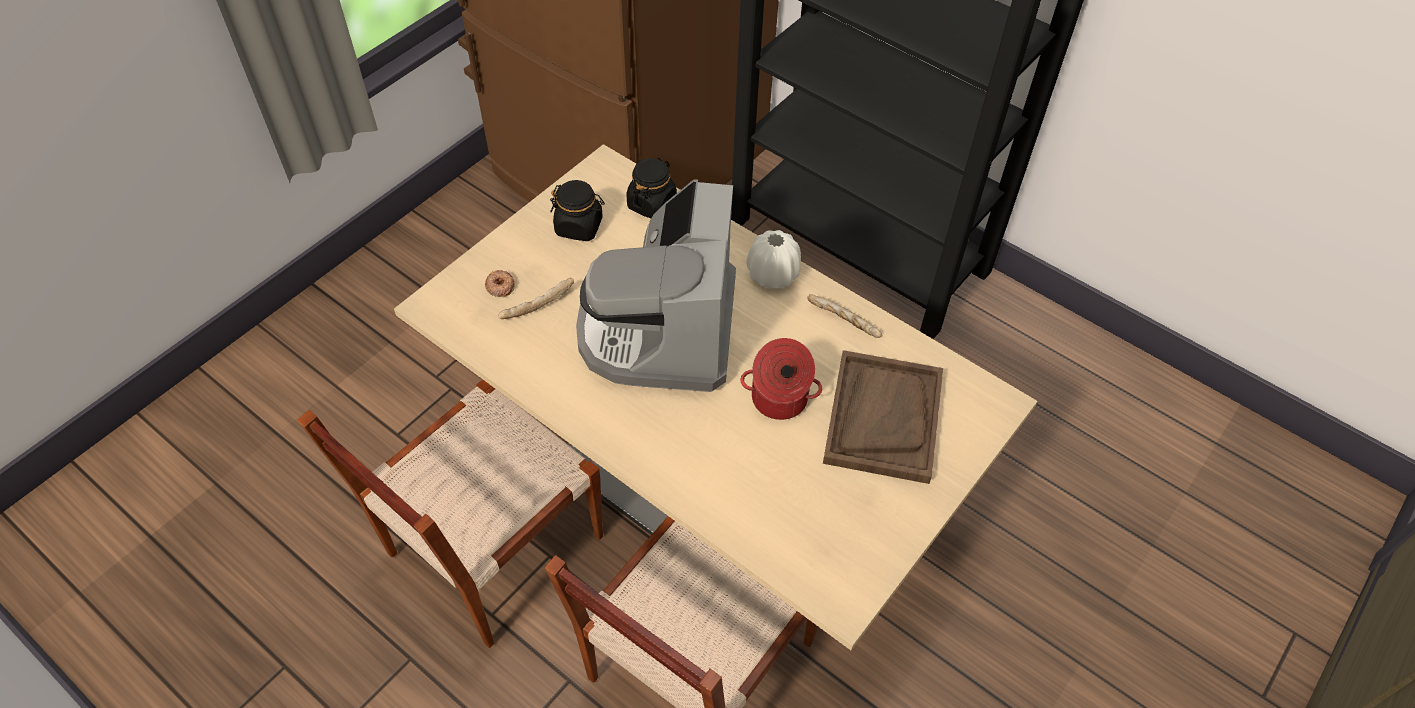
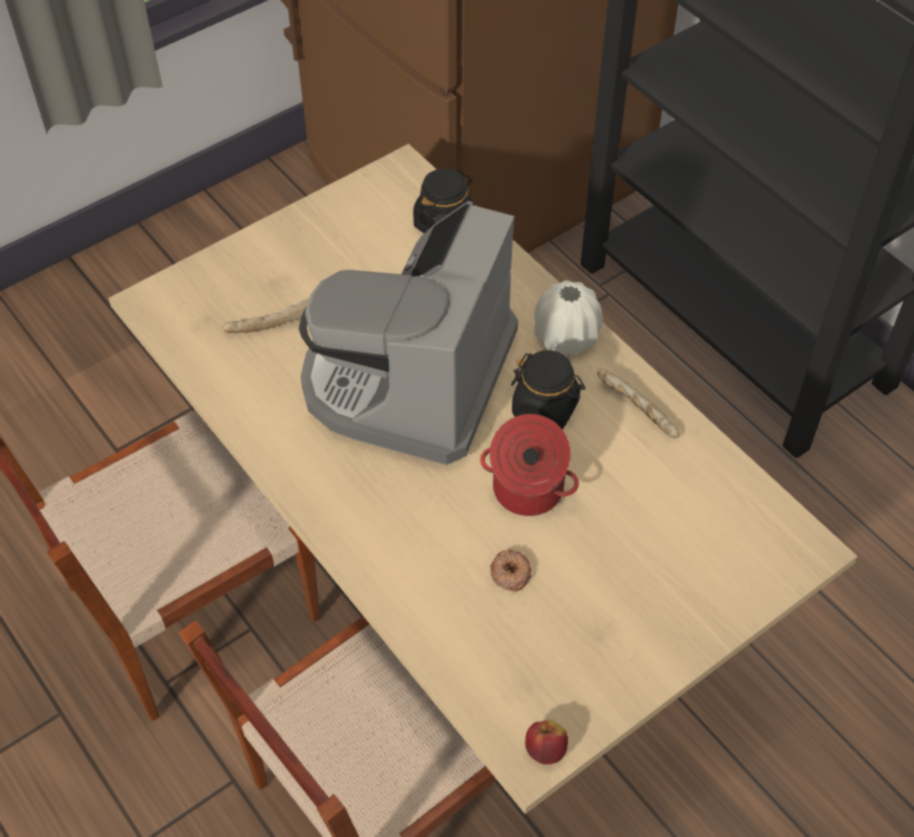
camera: 15 degrees right, 0 degrees up
(500, 286) = (236, 293): donut -> donut (510, 573)
(579, 226) = (350, 238): black jar -> black jar (545, 409)
(854, 597) = (545, 750): none -> apple
(883, 417) = (650, 538): brown tray -> none

